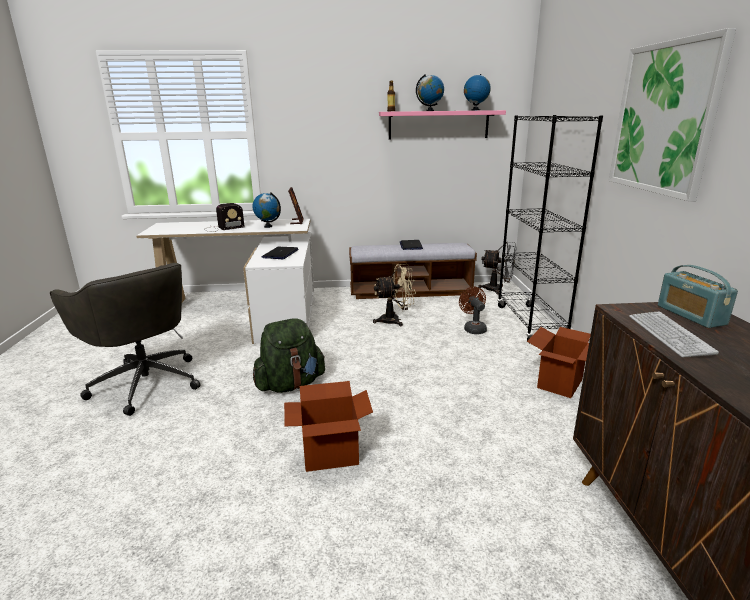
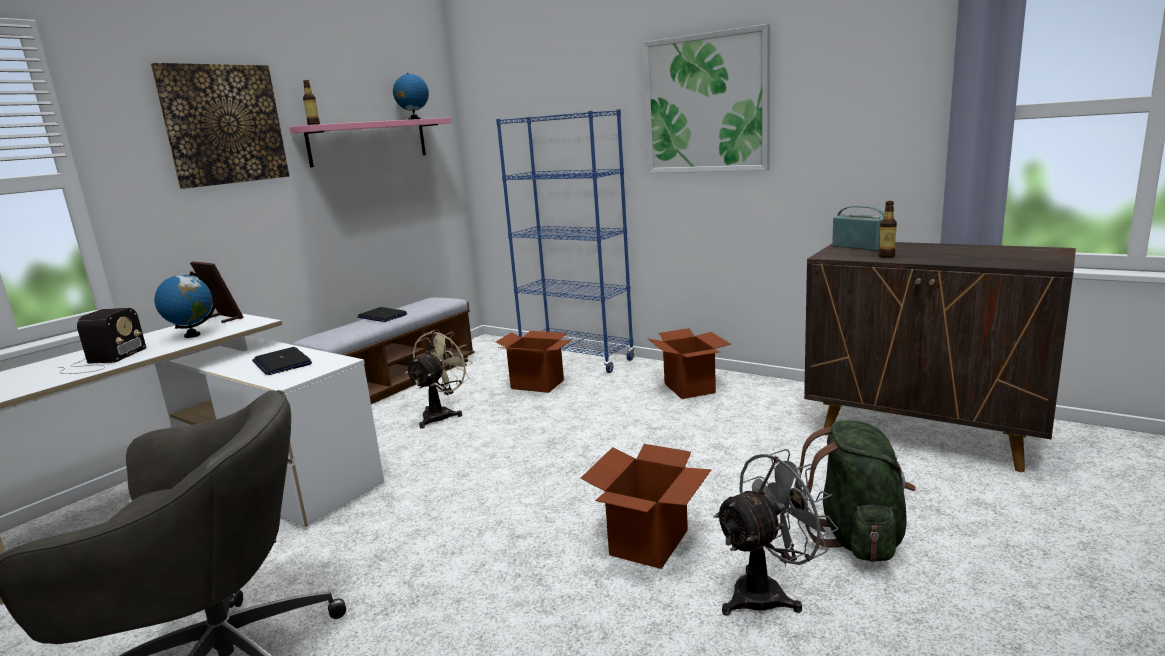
camera: 50 degrees left, 5 degrees down
(290, 384) = (466, 527): green backpack -> green backpack (856, 537)
(336, 108) = (224, 124): none -> picture
(430, 110) = (365, 121): globe -> none
(473, 328) = (538, 384): brown fan -> cardboard box
(497, 290) = (487, 345): grey fan -> grey fan (768, 592)
(530, 323) = (577, 359): black bookcase -> blue bookcase
(669, 335) = (886, 256): keyboard -> bottle
(690, 315) = (860, 247): radio -> radio turned 150 degrees counterclockwise

